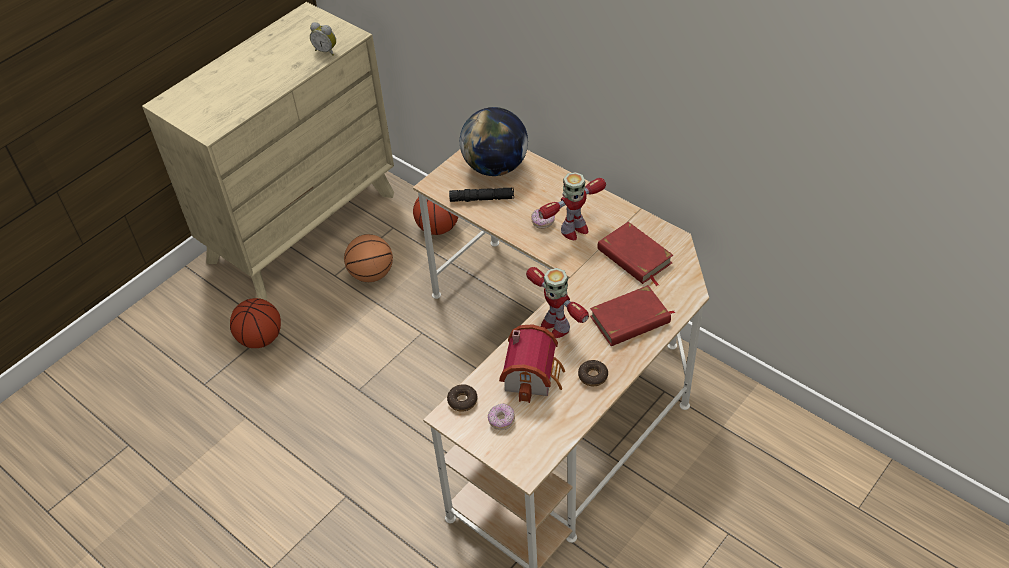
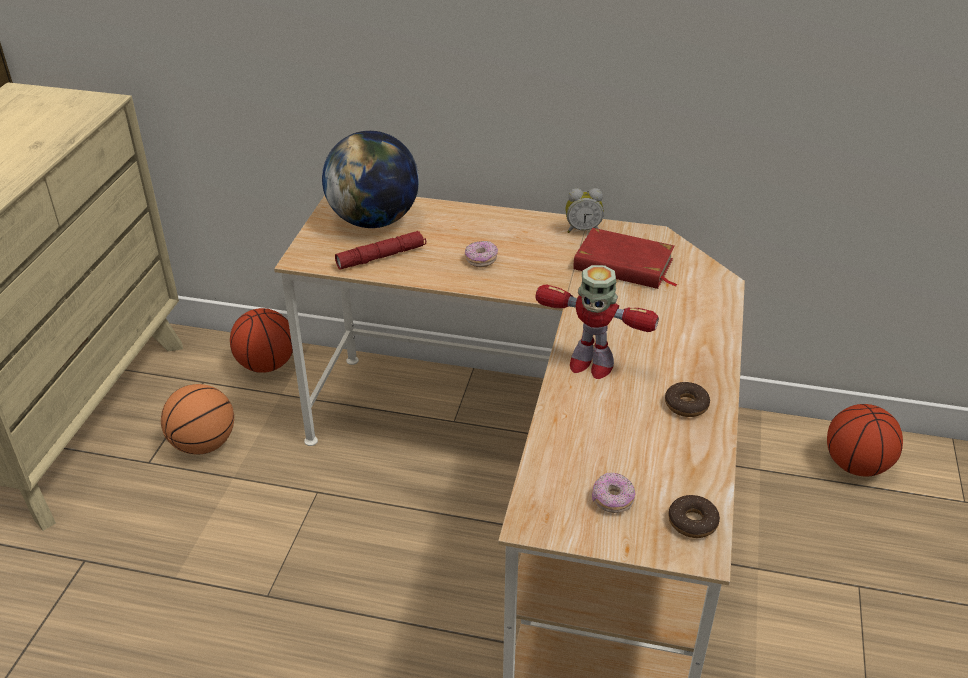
camera: 30 degrees left, 10 degrees down
(261, 339) = (73, 581): basketball -> basketball (856, 466)
(326, 51) = (74, 122): alarm clock -> alarm clock (582, 229)
(462, 401) = (537, 495): donut -> donut (692, 522)
(482, 199) = (381, 257): black flashlight -> red flashlight
(533, 375) = (610, 429): toy house -> none
(574, 230) = (527, 258): toy robot -> none
(630, 320) = (677, 329): red book -> none

